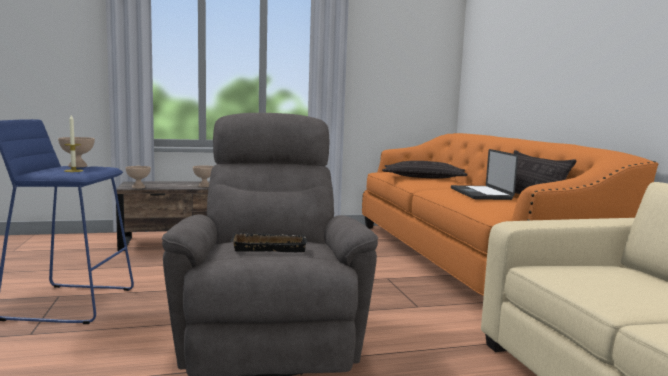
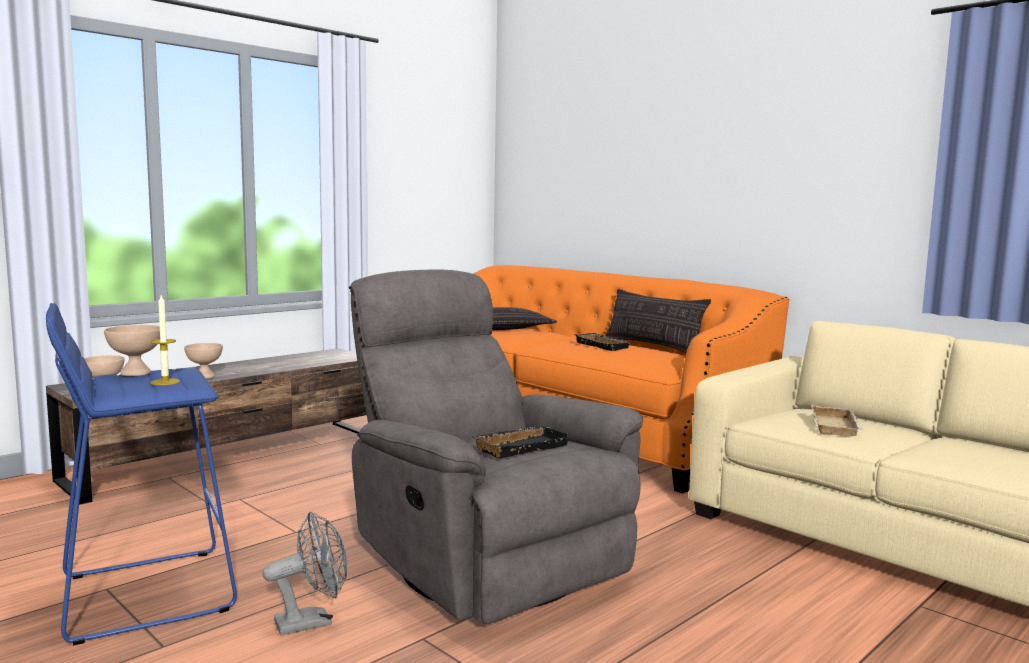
camera: 30 degrees left, 0 degrees up
(116, 343) = (312, 621): none -> grey fan
(480, 194) = (604, 346): laptop -> black tray
(620, 286) = (837, 427): none -> beige tray

